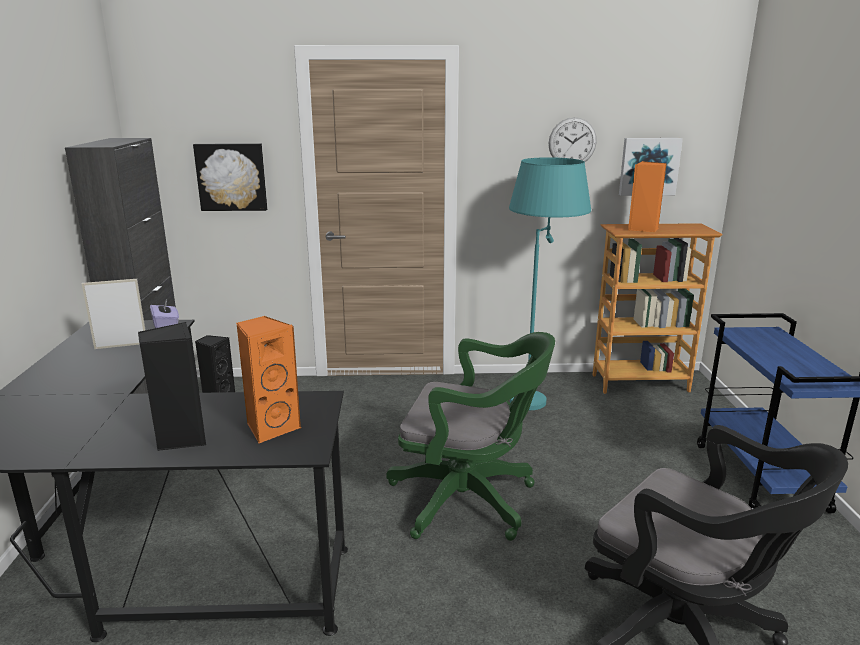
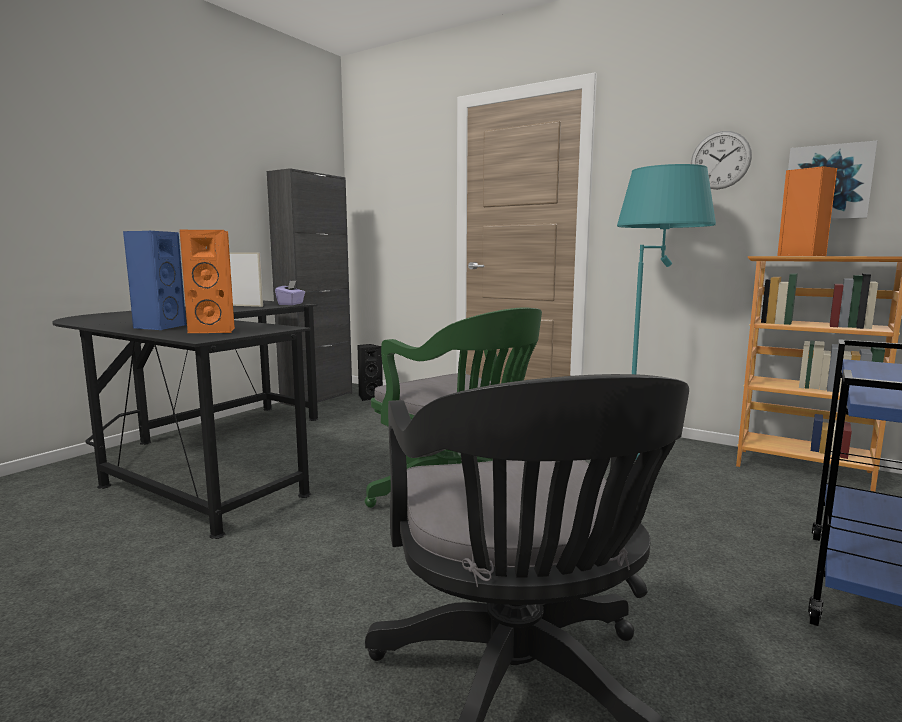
camera: 35 degrees right, 10 degrees down
(180, 438) = (158, 327): black speaker -> blue speaker
(232, 177) = (407, 214): picture -> none

